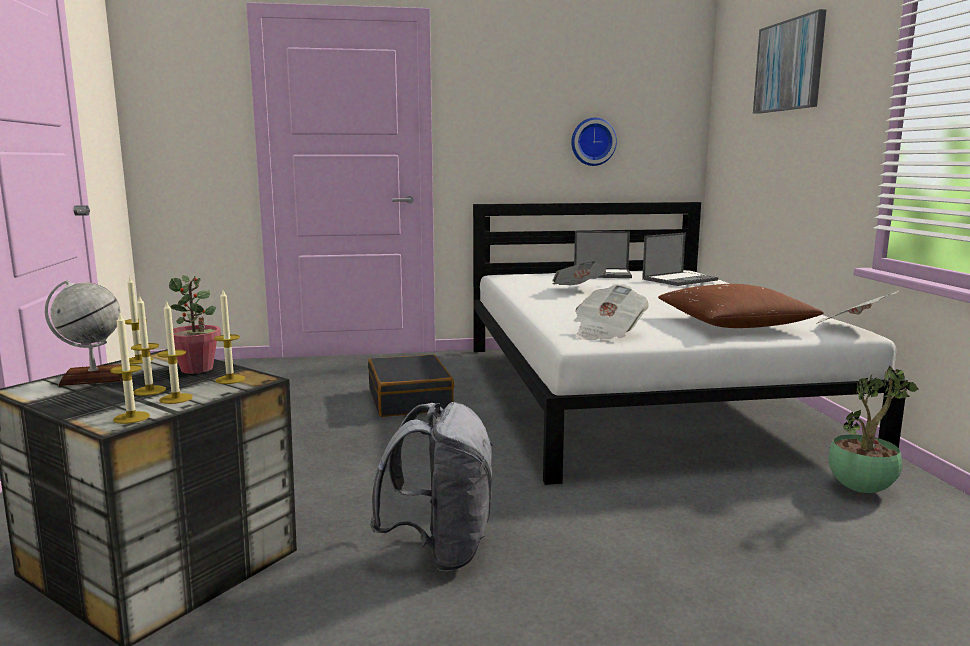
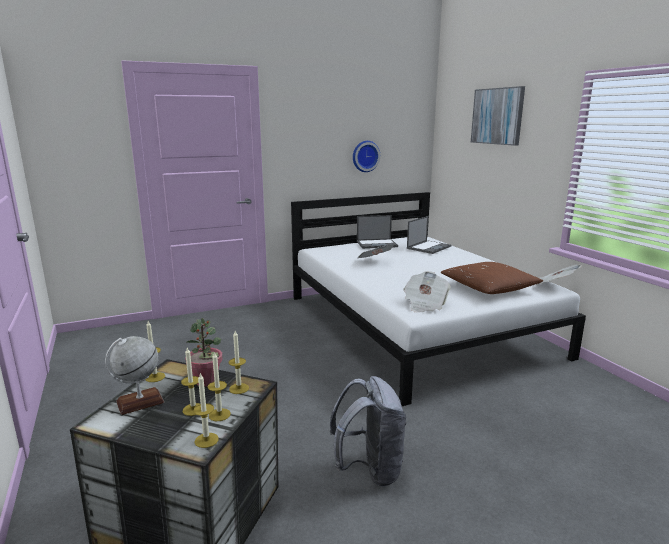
camera: 15 degrees left, 5 degrees up
(410, 400) = (276, 347): black suitcase -> none
(862, 489) = (571, 383): potted plant -> none

